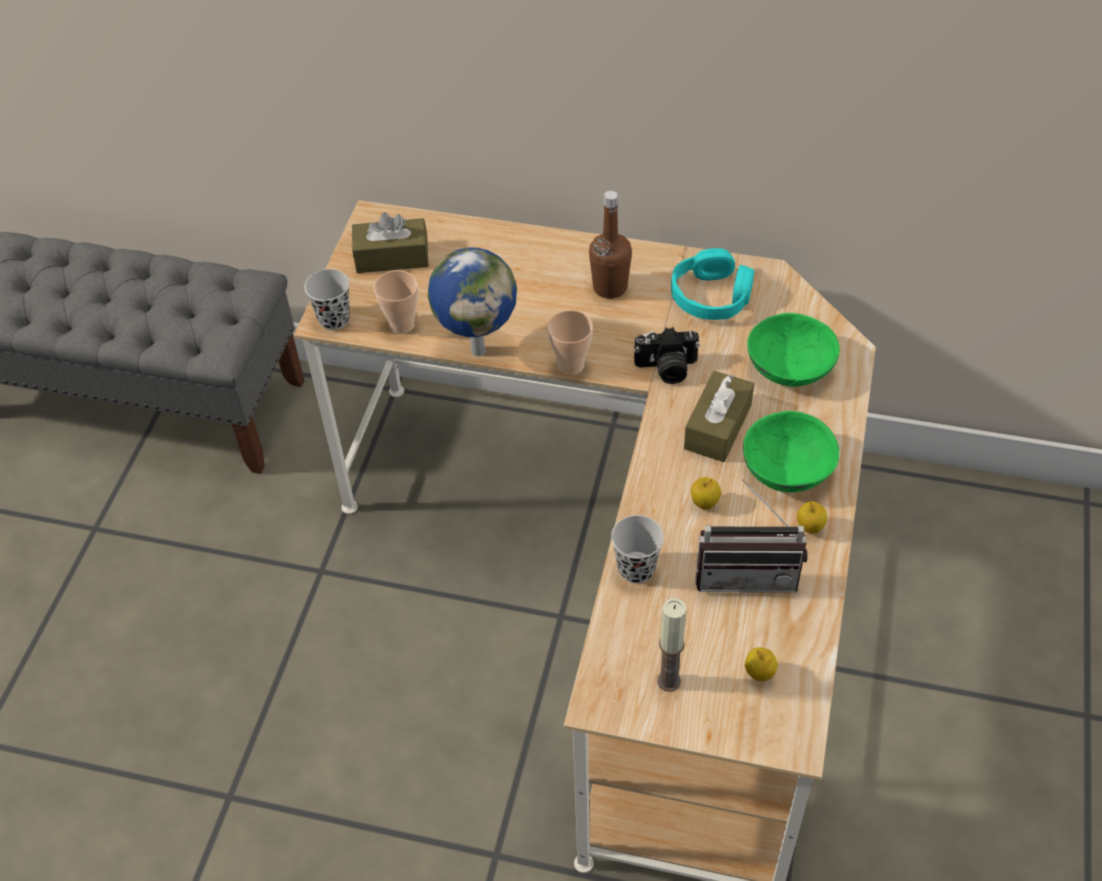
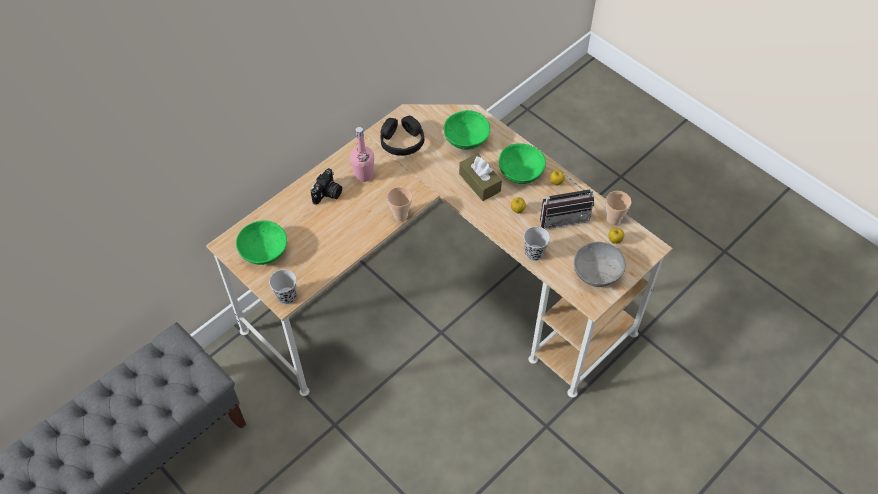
camera: 60 degrees left, 5 degrees up
(392, 257) = (264, 250): brown tissue box -> green bowl
(402, 325) = (316, 269): cup -> cup (613, 219)
(478, 349) = (360, 246): globe -> none
(610, 287) = (364, 174): brown bottle -> pink bottle
(666, 369) = (432, 181): camera -> camera (328, 194)
(668, 681) = (597, 273): candle -> grey bowl
(711, 296) = (402, 141): turquoise headphones -> black headphones
(747, 573) = (563, 216): radio -> radio turned 45 degrees clockwise

